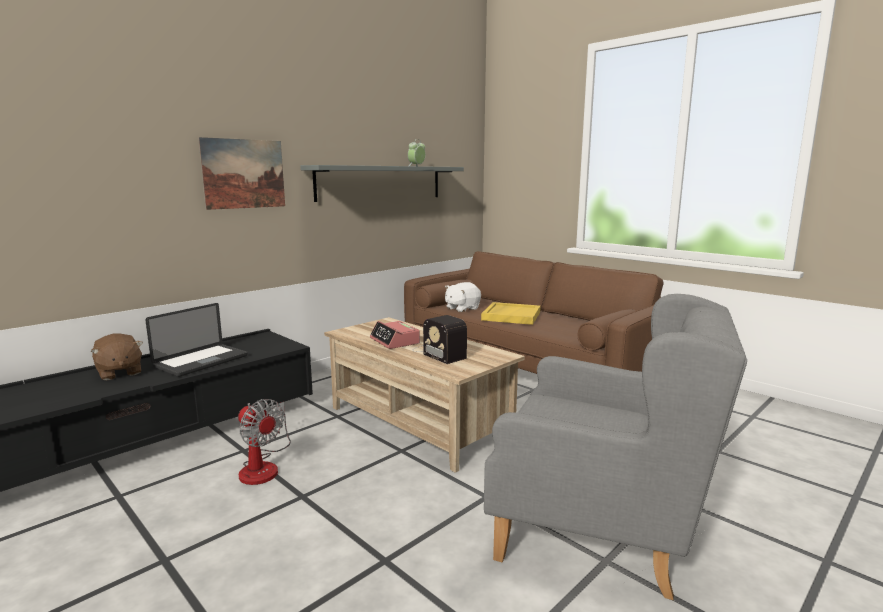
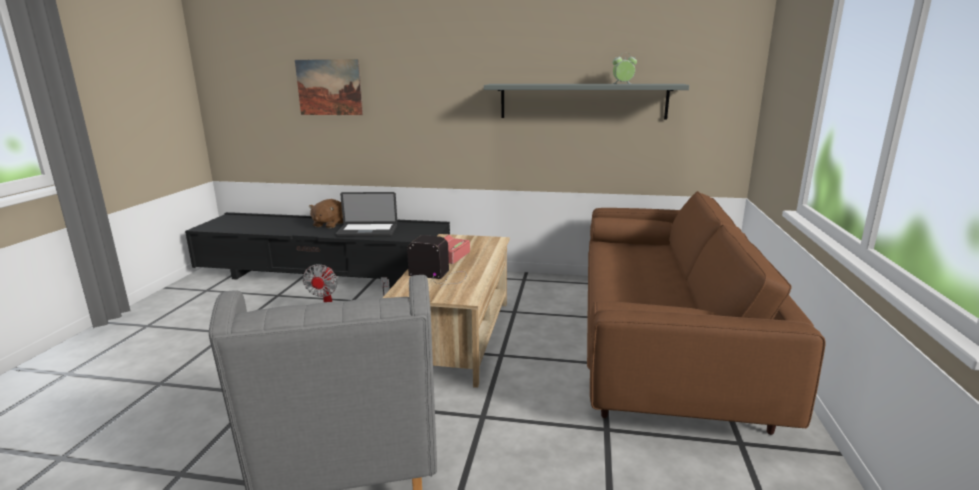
camera: 55 degrees right, 5 degrees up
(244, 174) = (437, 91): picture -> picture (329, 87)
(438, 352) = (440, 275): radio -> radio turned 90 degrees clockwise
(462, 308) = (618, 252): white plush toy -> none
(511, 316) = (634, 274): yellow tray -> none

